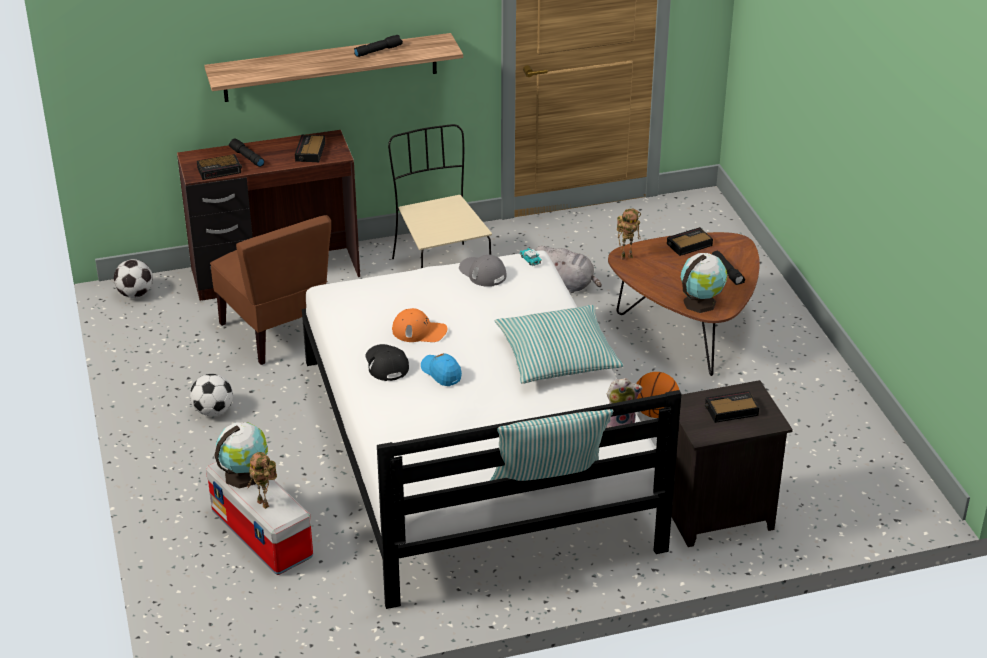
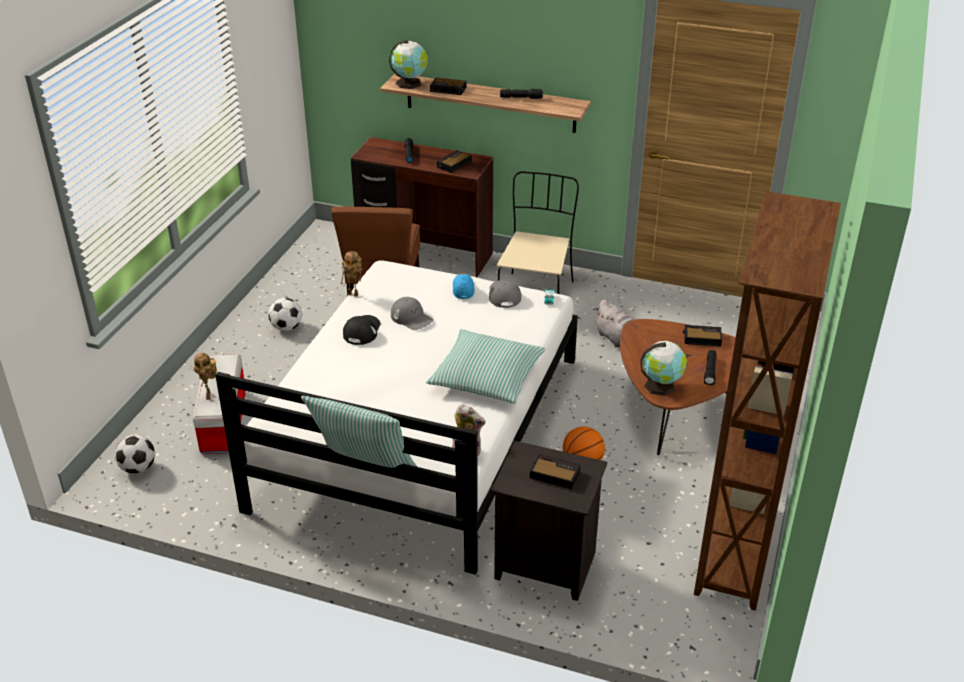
camera: 35 degrees right, 0 degrees up
(135, 294) = (326, 234): football -> football (138, 468)
(220, 170) = (382, 157): alarm clock -> alarm clock (449, 89)
(244, 474) = (220, 371): globe -> globe (410, 83)
(419, 331) = (411, 318): orange cap -> grey cap
(441, 373) = (390, 353): blue cap -> blue cap (463, 288)
(627, 256) = (641, 328): toy robot -> toy robot (354, 294)
(852, 428) = (734, 551): none -> brown bookcase

